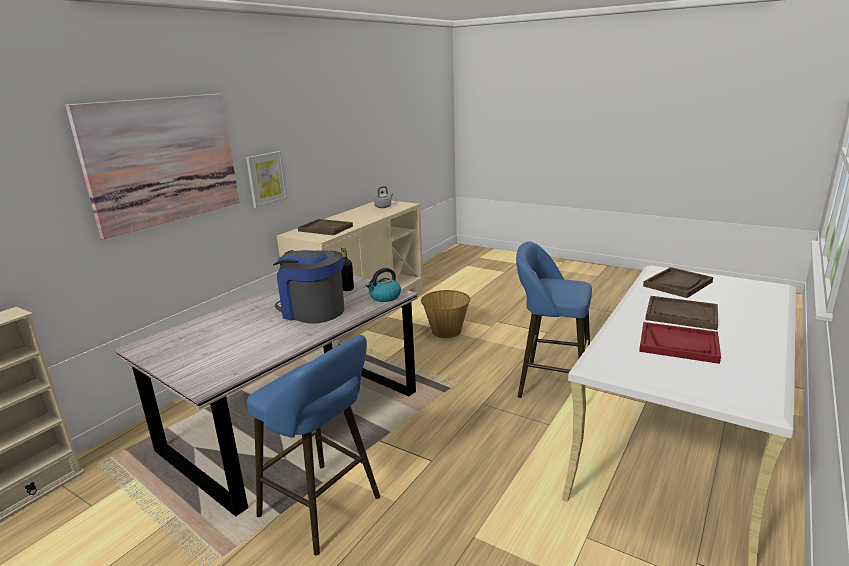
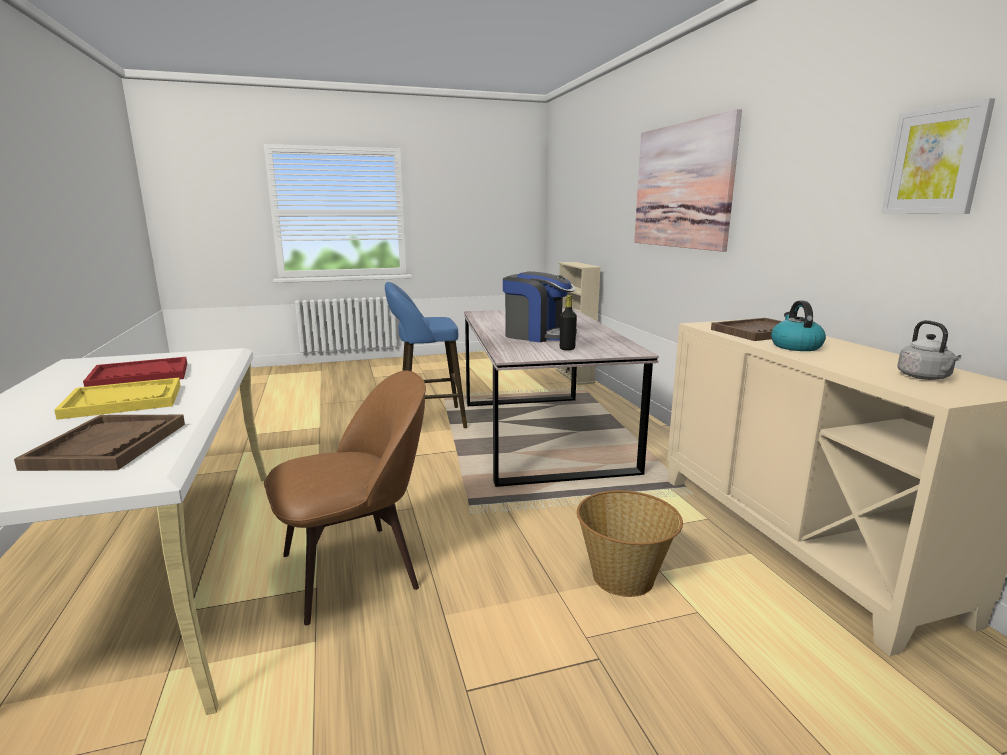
camera: 130 degrees right, 5 degrees down
(266, 178) = (768, 232): picture -> picture (935, 161)
(312, 311) = (537, 335): coffee machine -> coffee machine turned 45 degrees clockwise
(384, 297) = (513, 353): kettle -> kettle (795, 346)
(550, 384) = (355, 568): blue stool -> brown chair
(681, 314) = (124, 401): brown tray -> yellow tray

